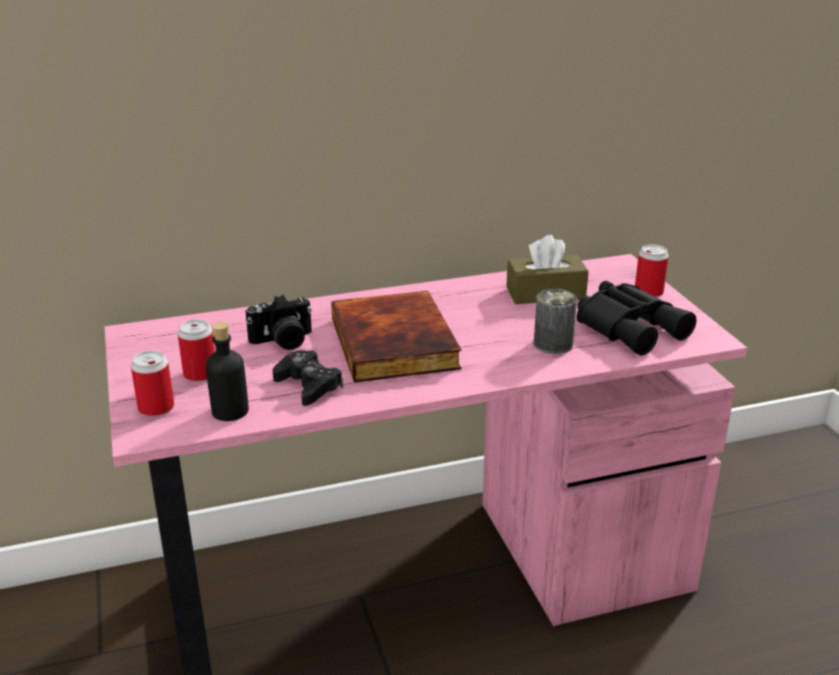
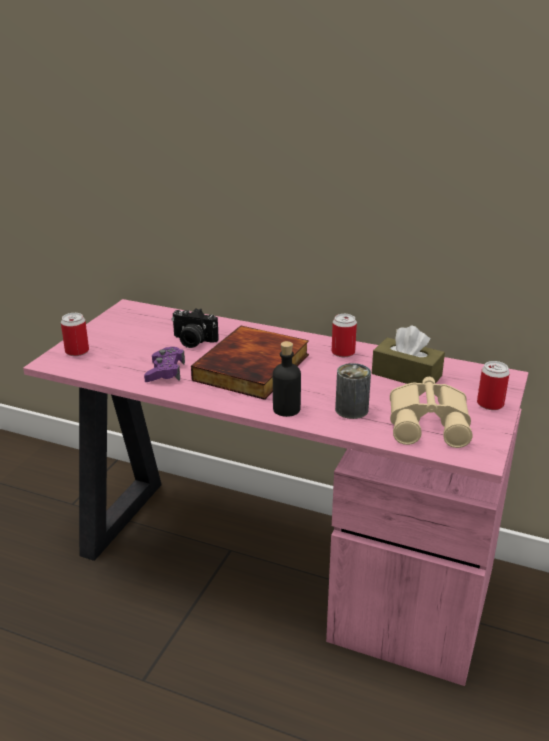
camera: 40 degrees right, 0 degrees up
(200, 374) = (124, 342): can -> can (343, 352)
(230, 411) = (106, 368): black bottle -> black bottle (286, 409)
(308, 385) = (165, 371): black game controller -> purple game controller
(631, 327) = (430, 422): black binoculars -> beige binoculars

